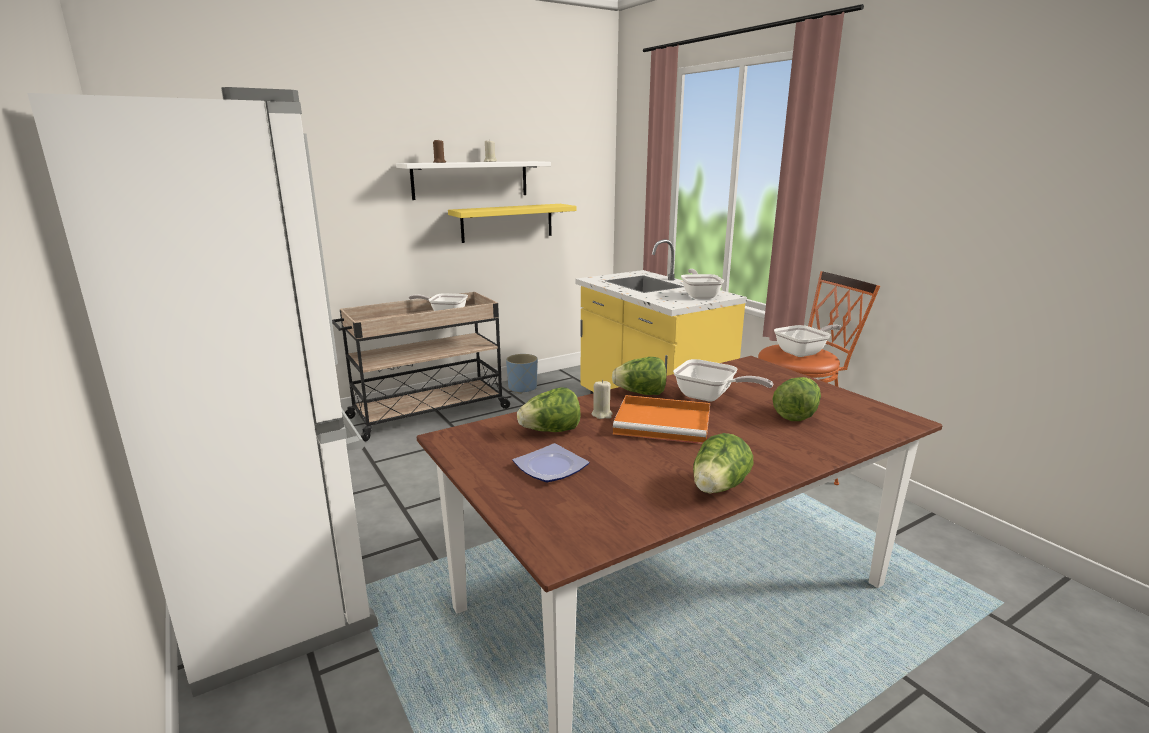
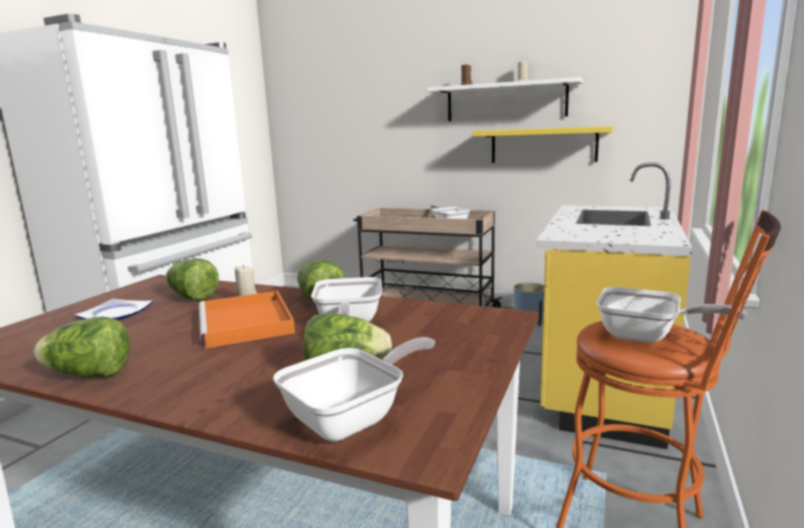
camera: 55 degrees right, 5 degrees down
(699, 295) = (628, 235): frying pan -> frying pan (353, 418)

